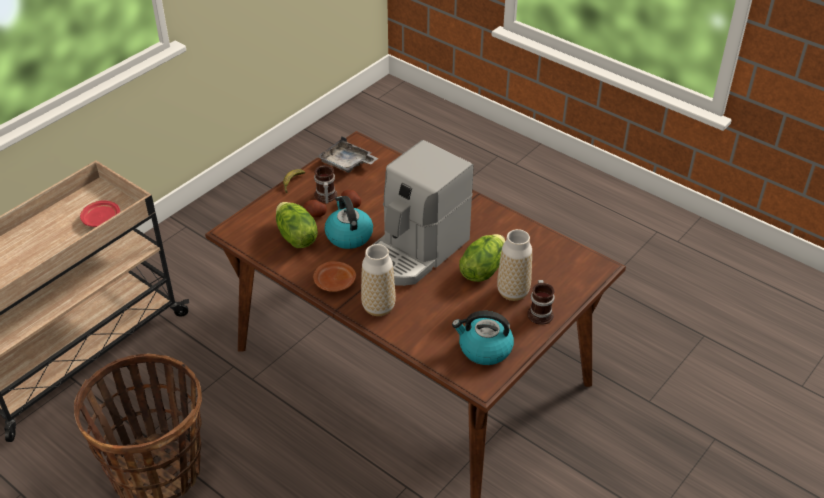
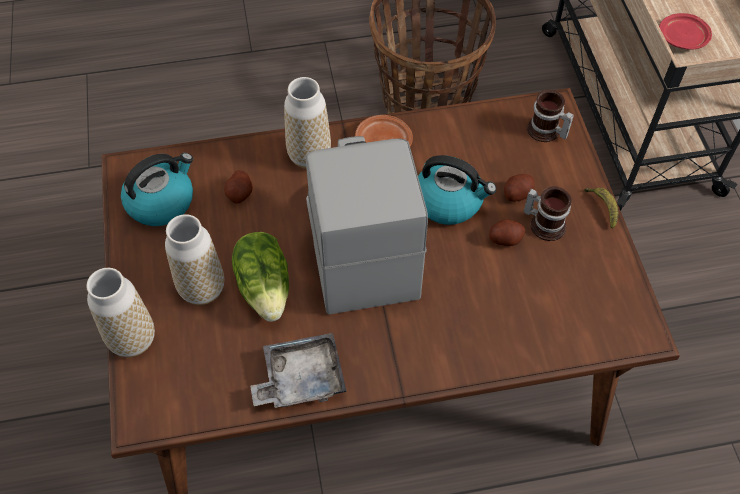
camera: 130 degrees right, 15 degrees up
(295, 237) = (490, 153): lettuce -> none
(347, 163) = (600, 290): grey tray -> grey tray (301, 378)
(439, 319) = (240, 194): none -> potato
(541, 313) = (146, 290): mug -> mug (545, 132)
(571, 298) = (132, 339): none -> vase

